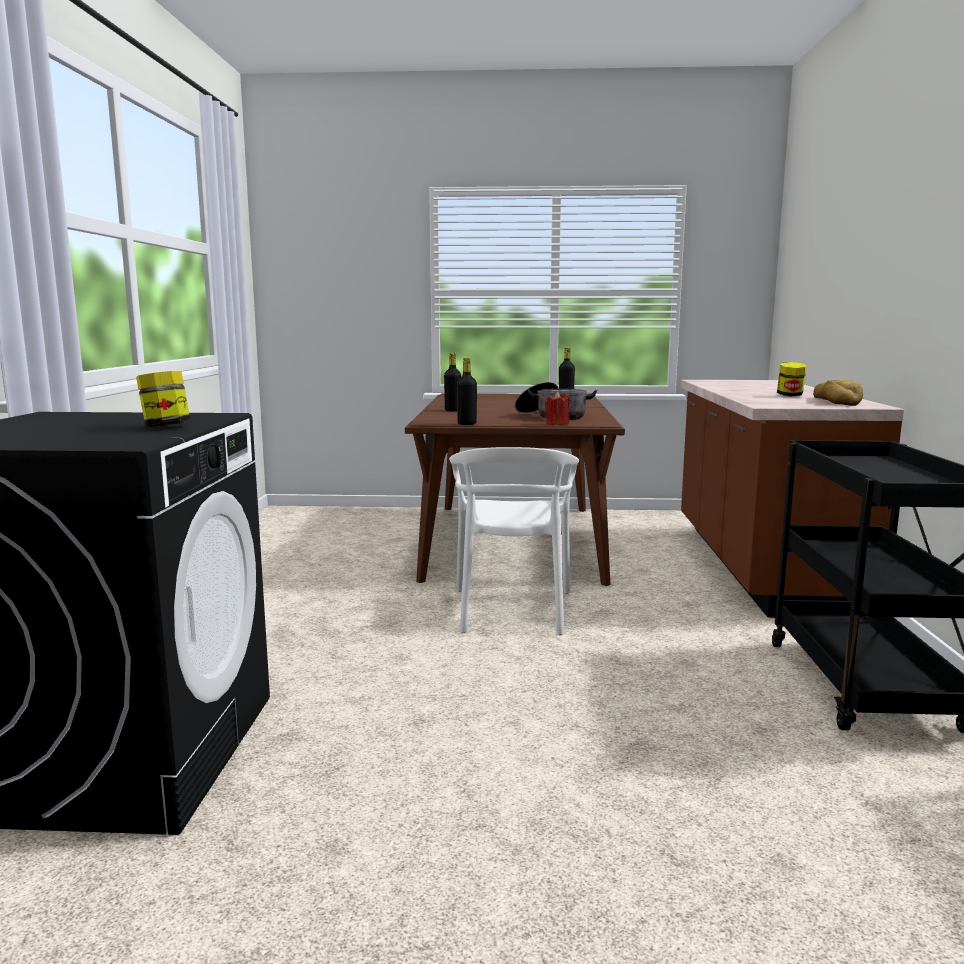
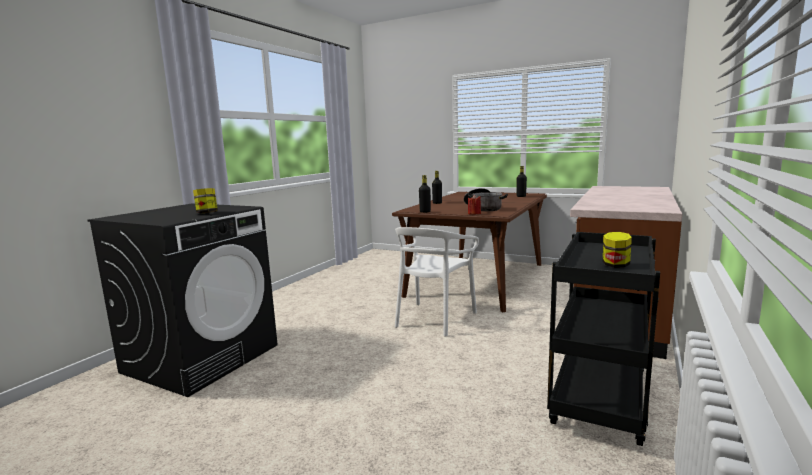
camera: 25 degrees right, 0 degrees up
(790, 395) = (628, 200): jar -> jar (615, 265)
(836, 402) = (646, 206): bread -> none

